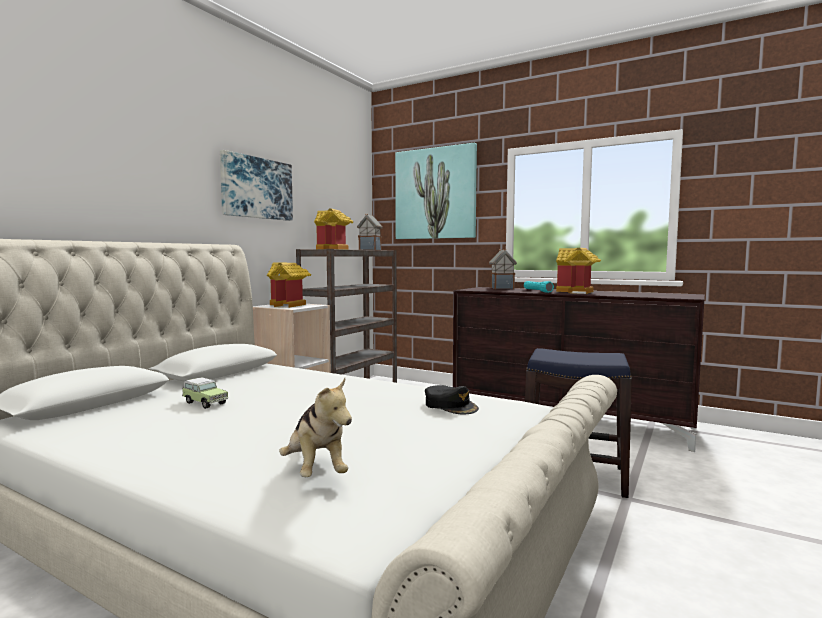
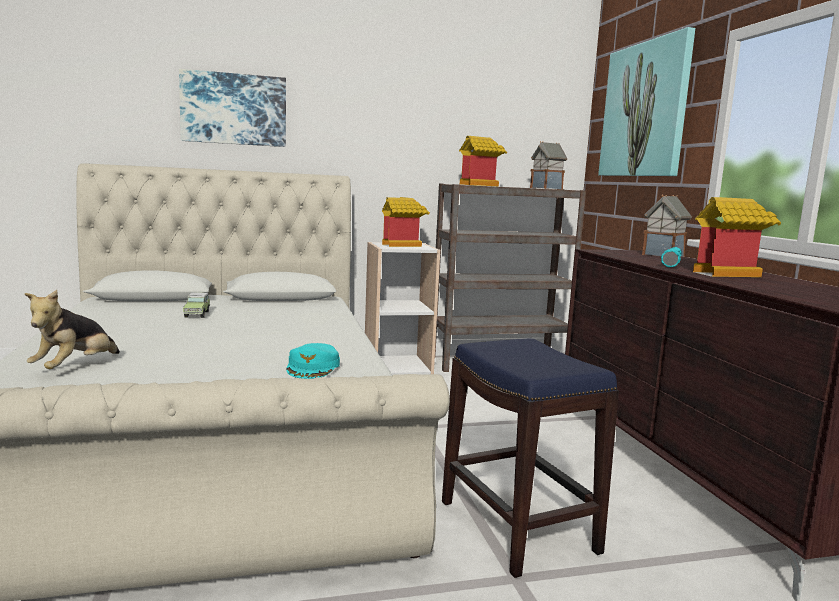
camera: 45 degrees right, 5 degrees up
(256, 188) = (390, 115): picture -> picture (234, 109)
(451, 406) = (313, 368): black cap -> turquoise cap

